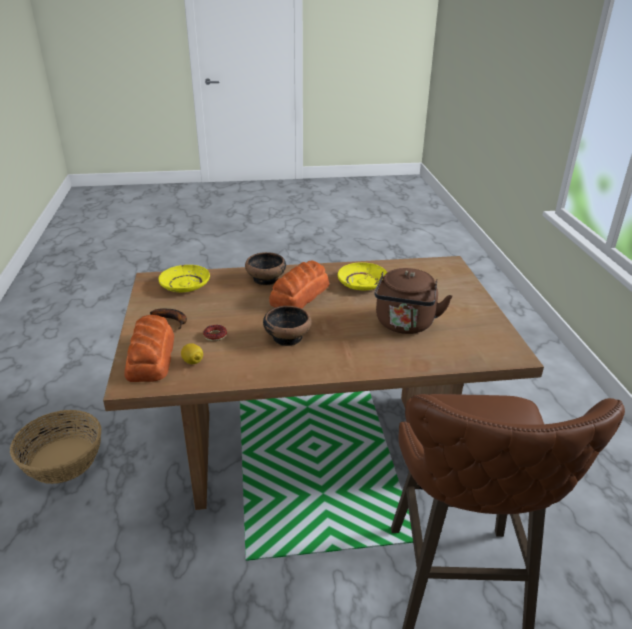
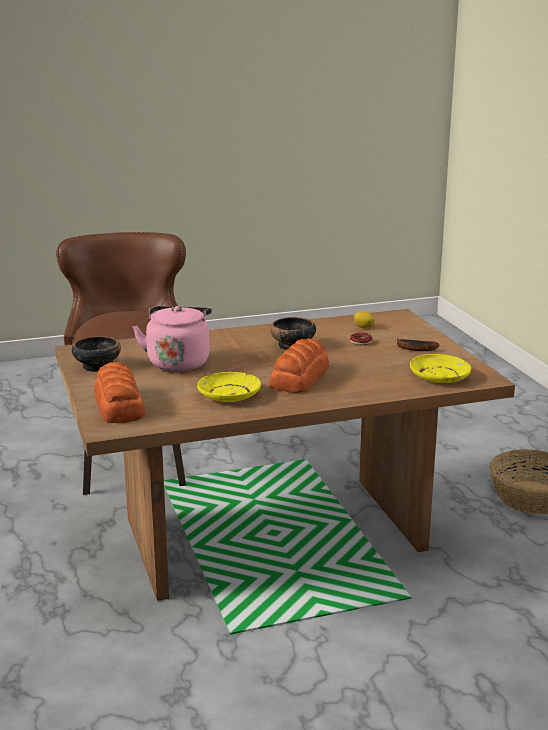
camera: 170 degrees right, 10 degrees down
(151, 357) = (401, 327): bread -> bread (118, 405)
(266, 279) = (349, 389): bowl -> bowl (97, 366)
(405, 325) = (178, 362): brown kettle -> pink kettle

